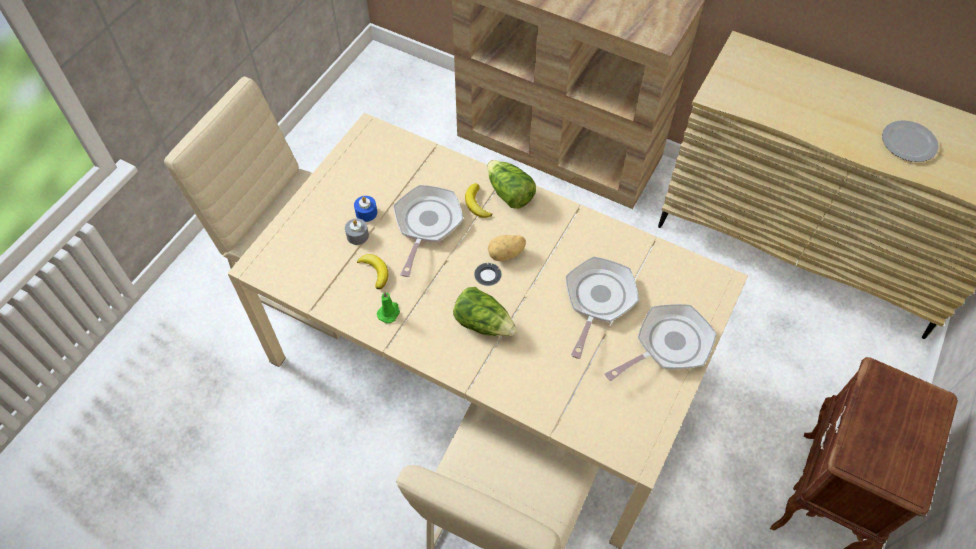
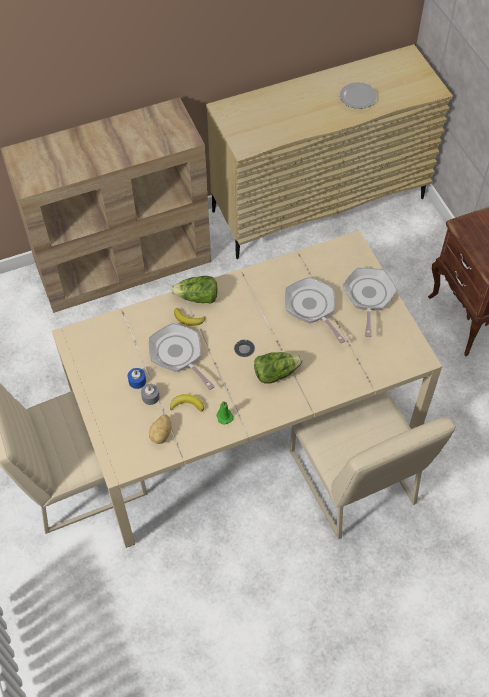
camera: 50 degrees left, 0 degrees up
(506, 254) = (240, 329): potato -> potato (161, 434)

